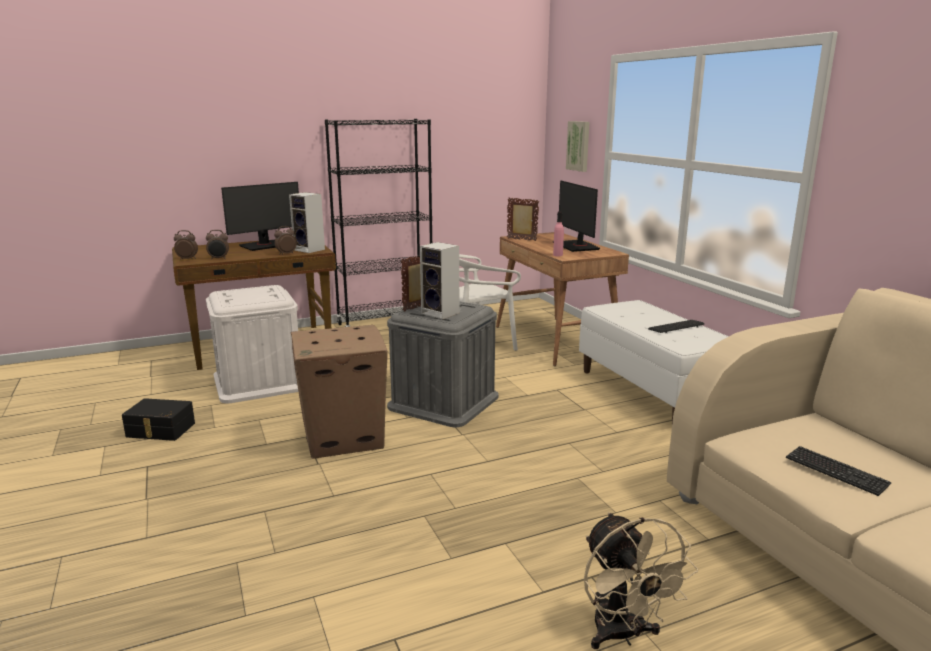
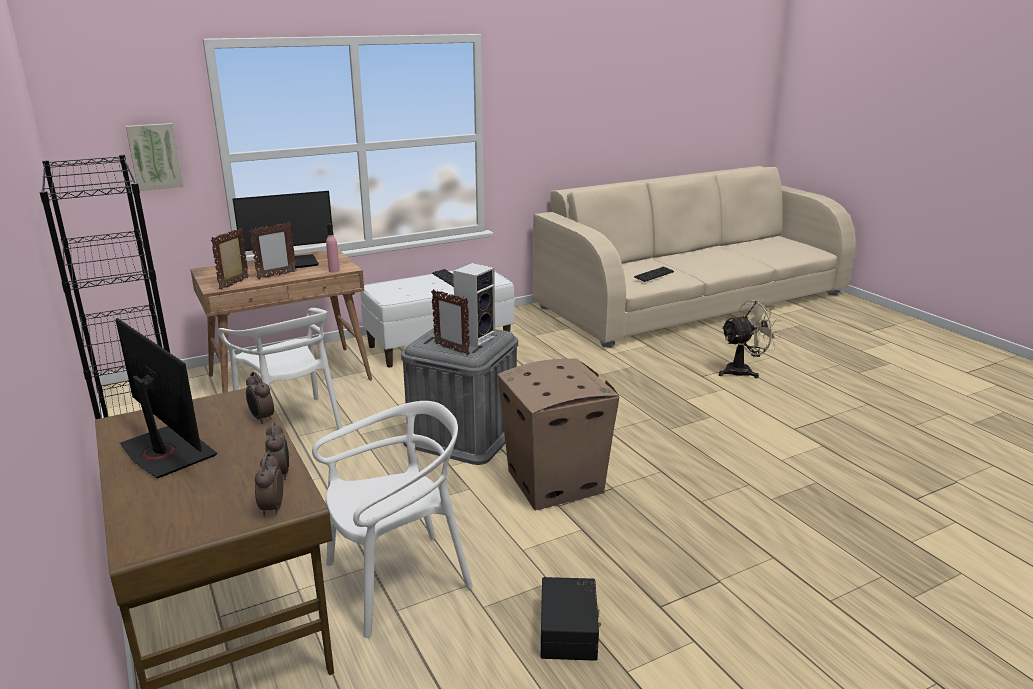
camera: 95 degrees left, 5 degrees up
(259, 382) = (397, 580): white storage box -> white chair
(310, 250) = (234, 404): speaker -> none
(543, 245) = (276, 275): none -> picture frame

